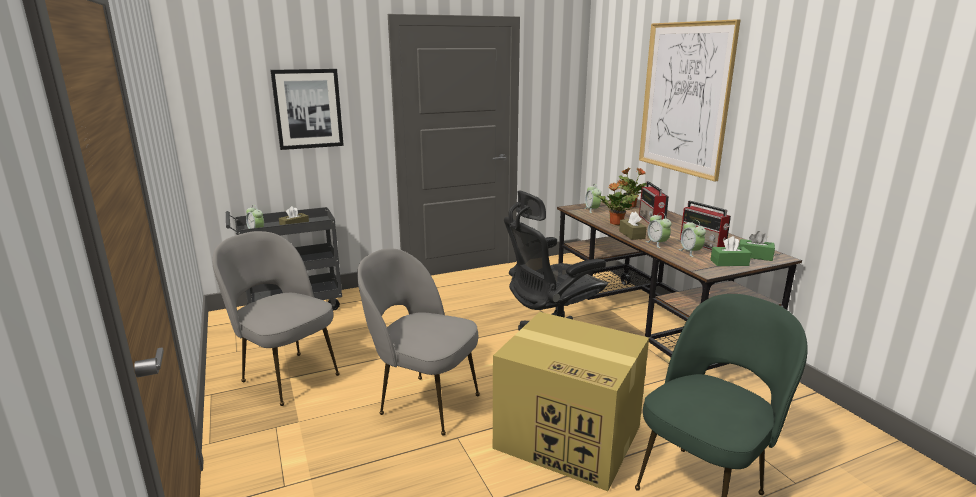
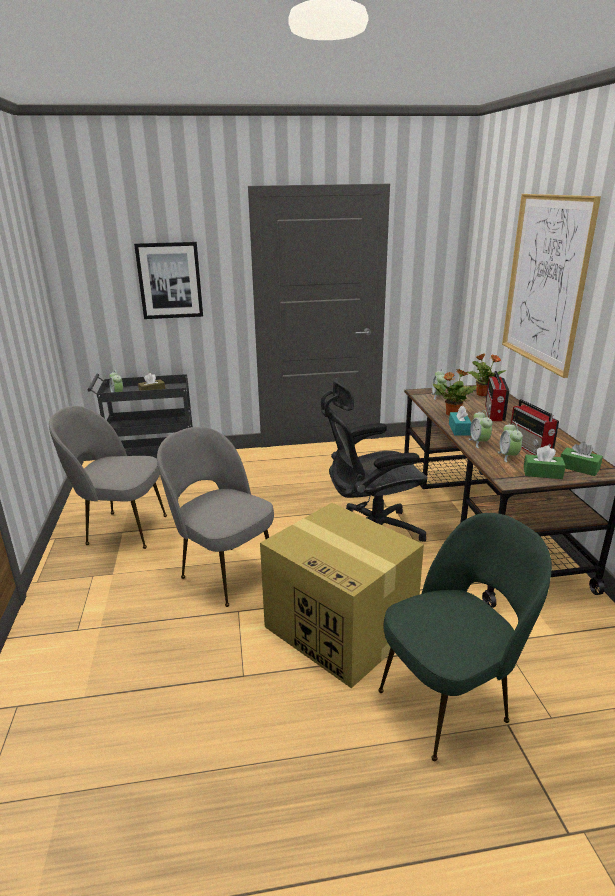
camera: 15 degrees right, 5 degrees up
(286, 375) = (121, 529): grey chair -> grey chair turned 45 degrees counterclockwise
(632, 235) = (459, 429): brown tissue box -> turquoise tissue box

